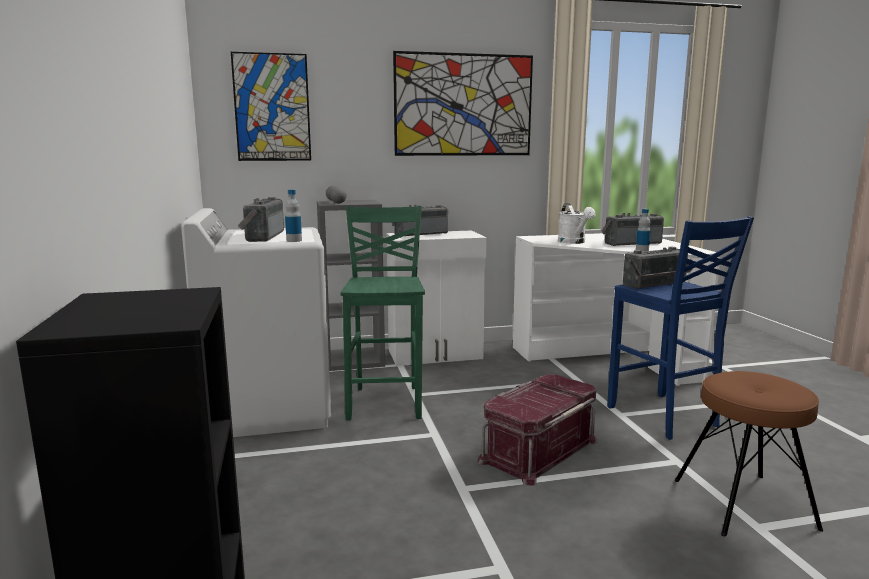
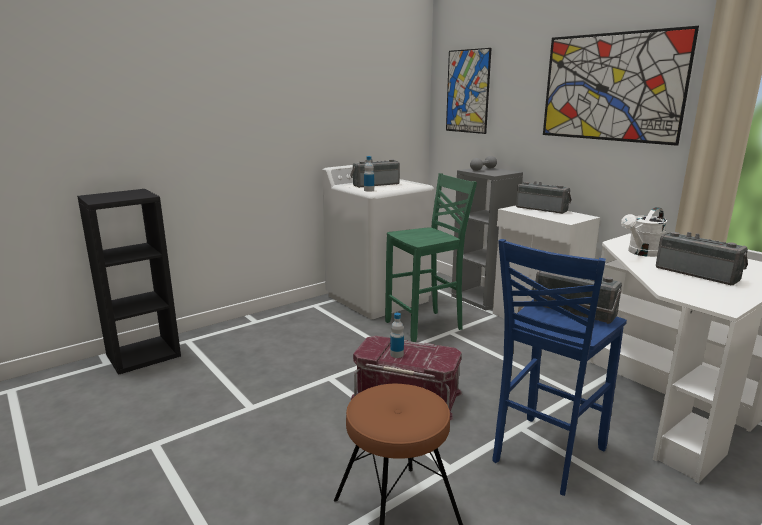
camera: 65 degrees right, 5 degrees up
(642, 250) = (656, 280): bottle -> bottle (397, 354)

